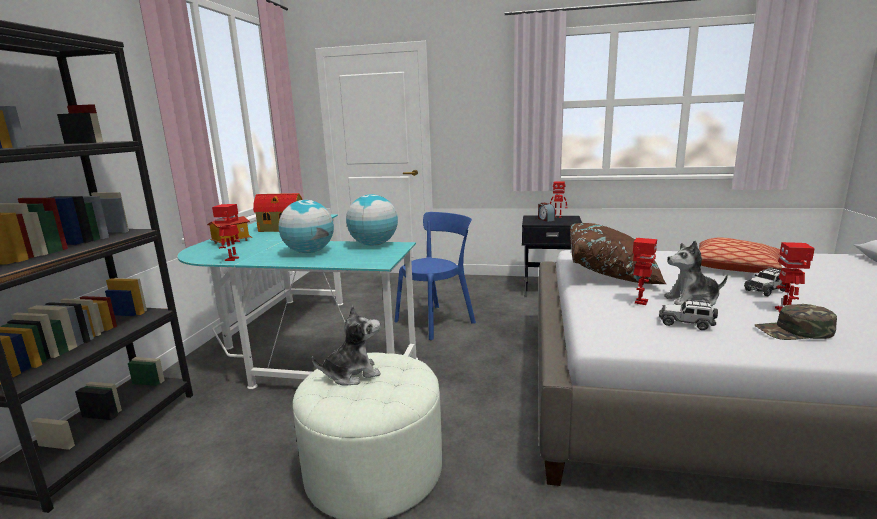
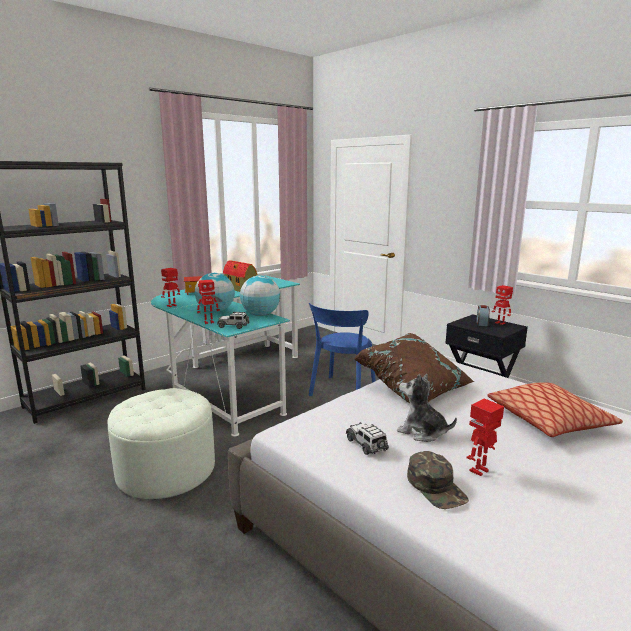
camera: 35 degrees right, 0 degrees up
(352, 374) = (158, 400): plush toy -> none
(437, 321) = (341, 392): blue chair -> blue chair turned 120 degrees clockwise
(640, 302) = (376, 417): toy robot -> toy robot (208, 322)
(766, 290) = (514, 449): toy car -> toy car (233, 326)
(794, 331) = (436, 487): green cap -> green cap turned 150 degrees counterclockwise

